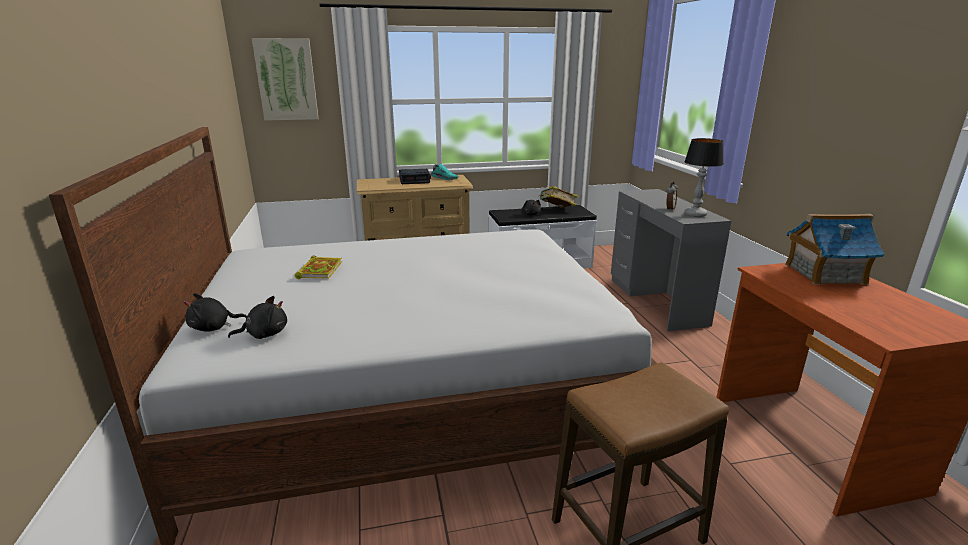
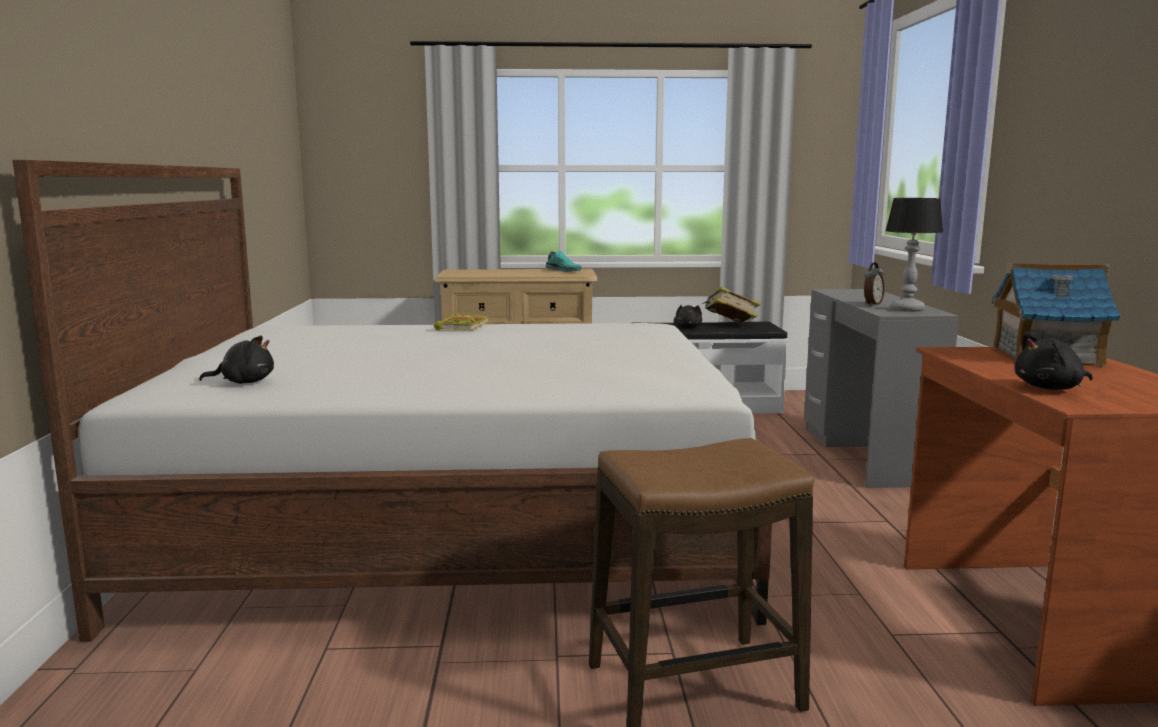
camera: 10 degrees right, 10 degrees down
(213, 327) = (189, 376): black plush toy -> black plush toy (1050, 388)
(286, 80) = (364, 137): picture -> none
(320, 270) = (346, 342): book -> book (462, 326)
(414, 180) = (520, 271): alarm clock -> none

